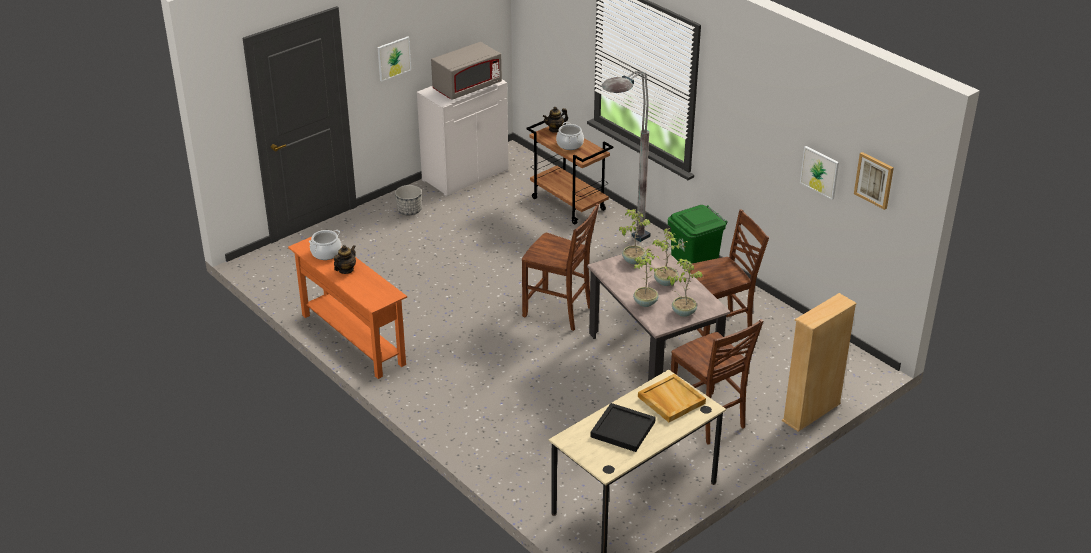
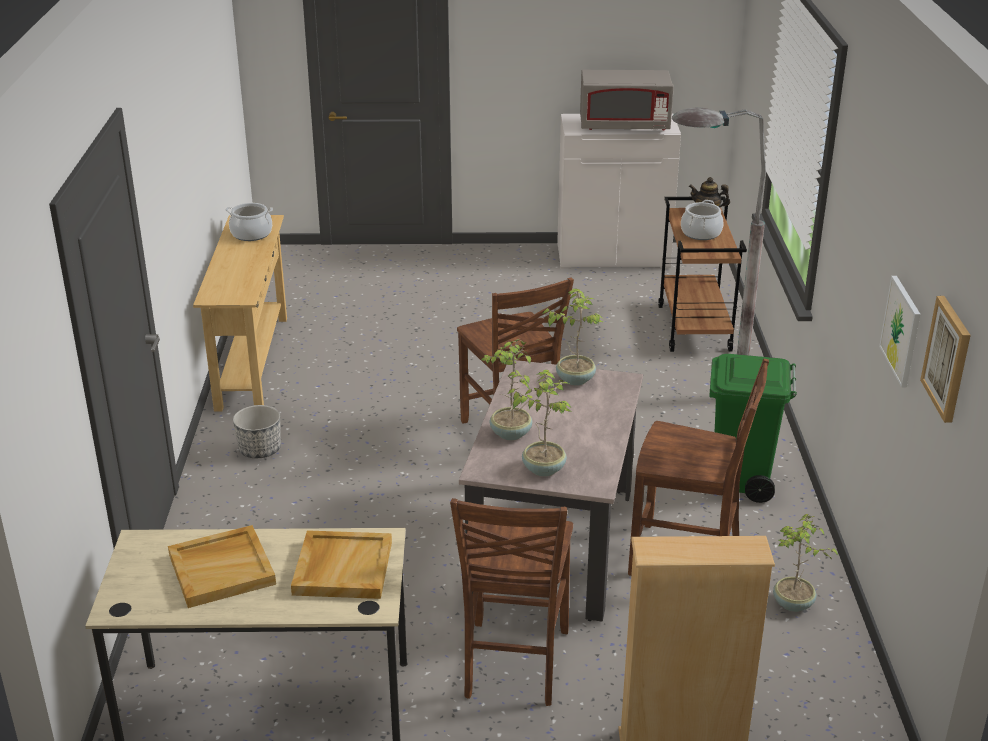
camera: 40 degrees right, 5 degrees down
(346, 270) = (241, 256): teapot -> none
(352, 339) = (251, 362): orange console table -> beige console table
(393, 58) = (530, 54): picture -> none
(409, 210) = (500, 267): planter -> planter (260, 449)
(622, 429) = (222, 569): black tray -> beige tray
(666, 282) = (578, 423): potted plant -> potted plant (793, 604)

